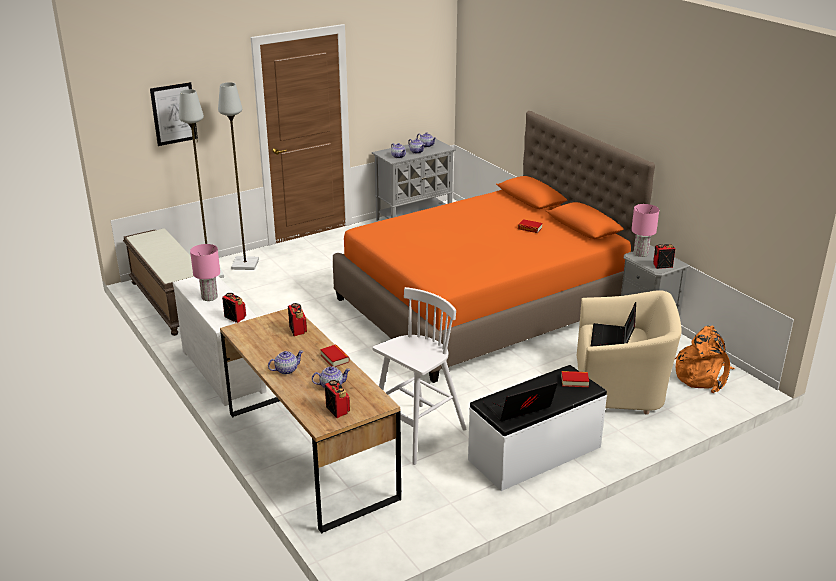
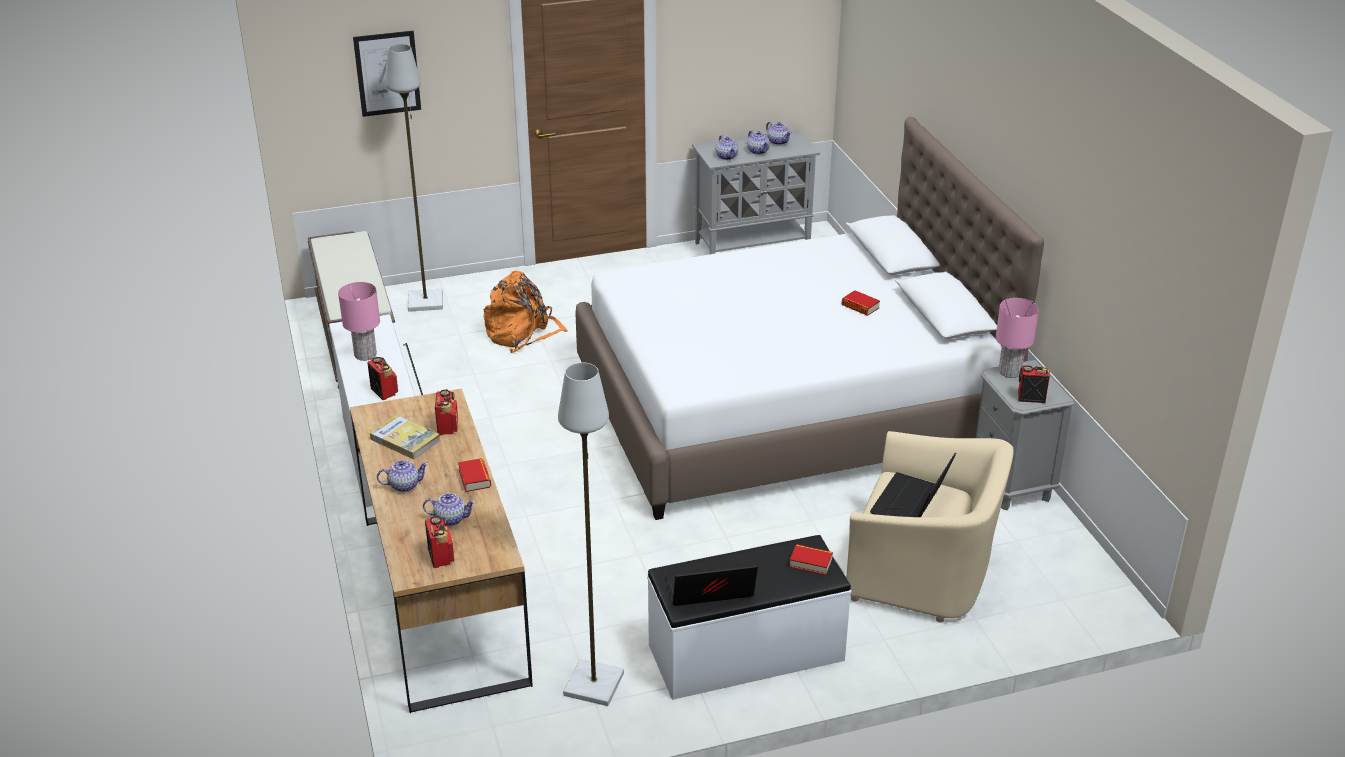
camera: 15 degrees right, 5 degrees up
(245, 264) = (479, 292): grey floor lamp -> grey floor lamp (593, 683)
(271, 342) = (405, 440): none -> book
(416, 435) = (596, 595): white stool -> none
(485, 305) = (788, 407): orange bed -> white bed
(703, 376) = (1058, 576): orange backpack -> orange backpack (522, 334)

